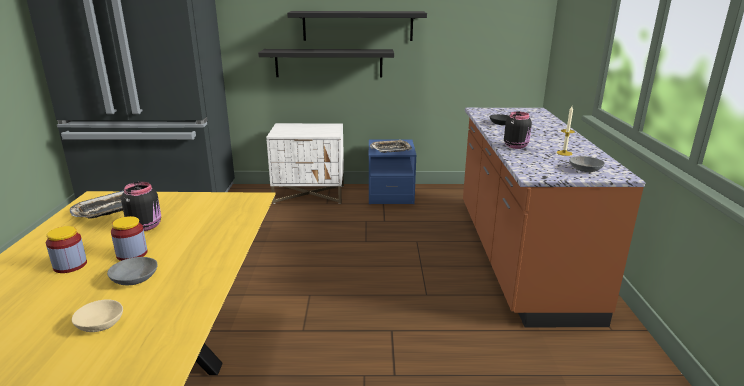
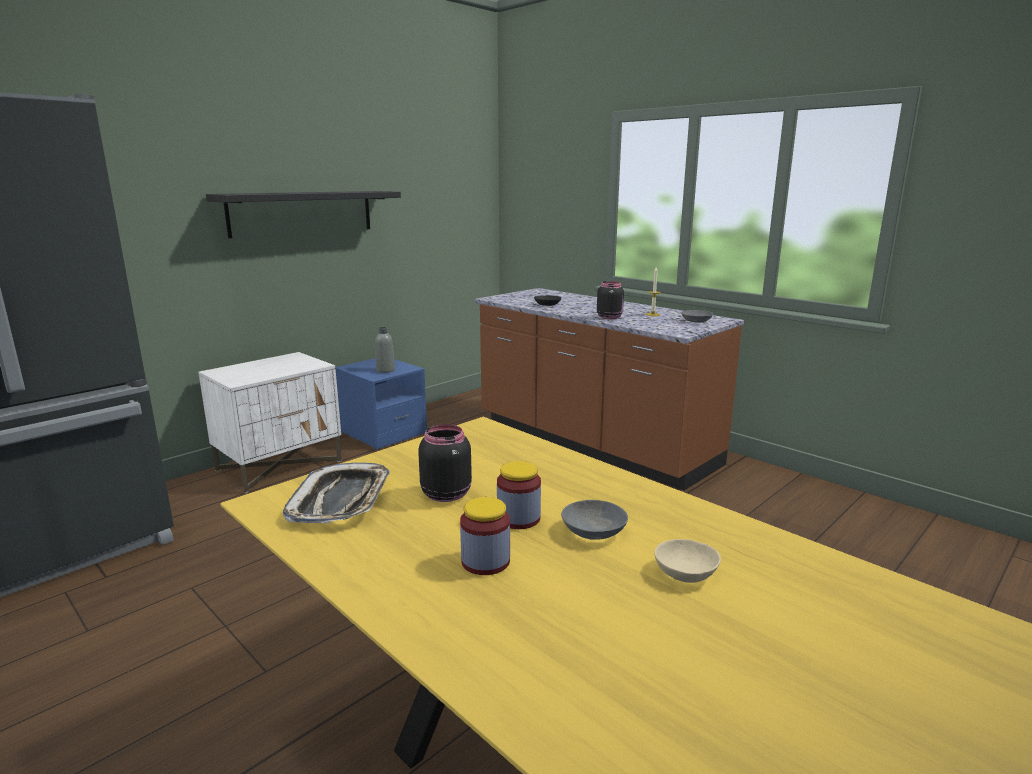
camera: 45 degrees left, 5 degrees down
(328, 63) = (268, 268): black shelf -> none
(391, 149) = (385, 370): tray -> grey bottle

